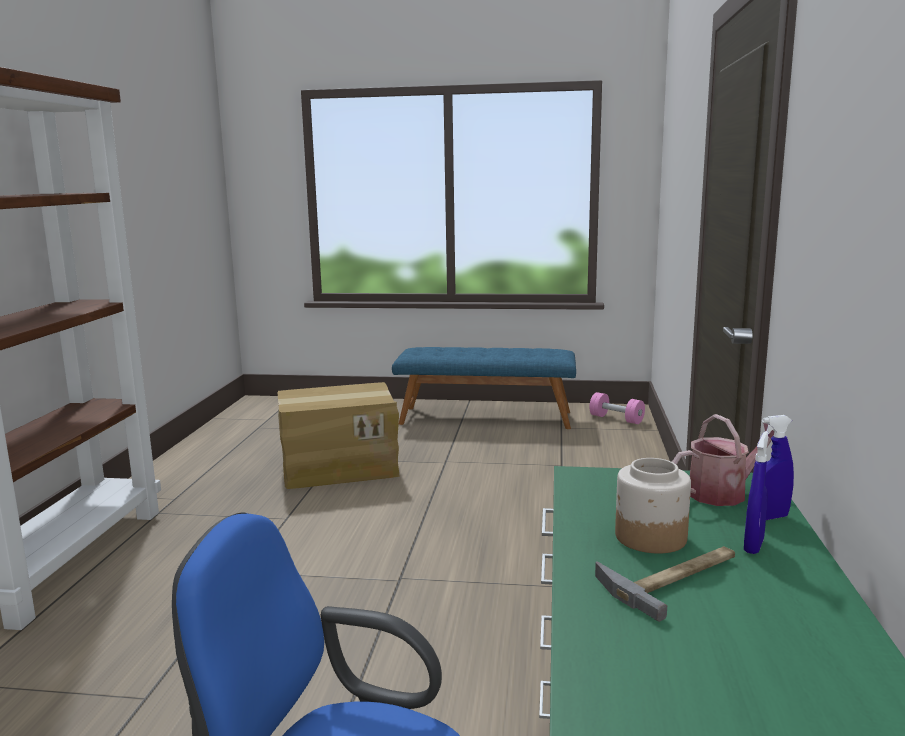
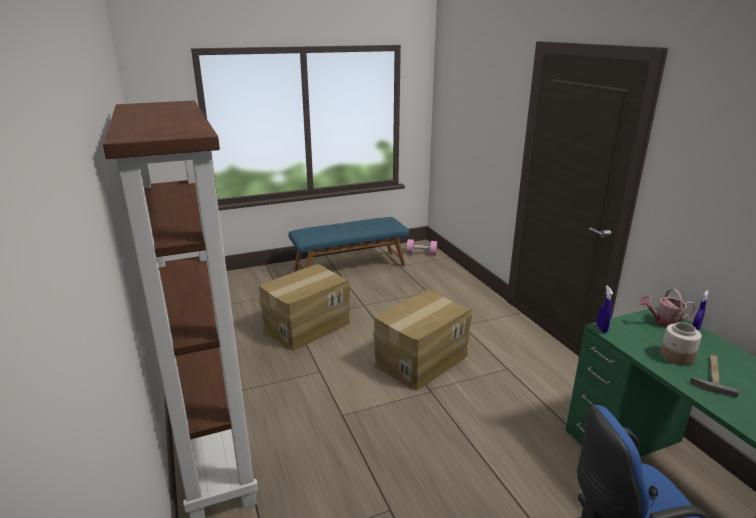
camera: 30 degrees left, 10 degrees up
(437, 540) = (420, 360): none -> cardboard box
(723, 493) = (663, 322): watering can -> watering can turned 135 degrees counterclockwise
(753, 545) = (710, 349): blue spray bottle -> blue spray bottle (601, 328)

